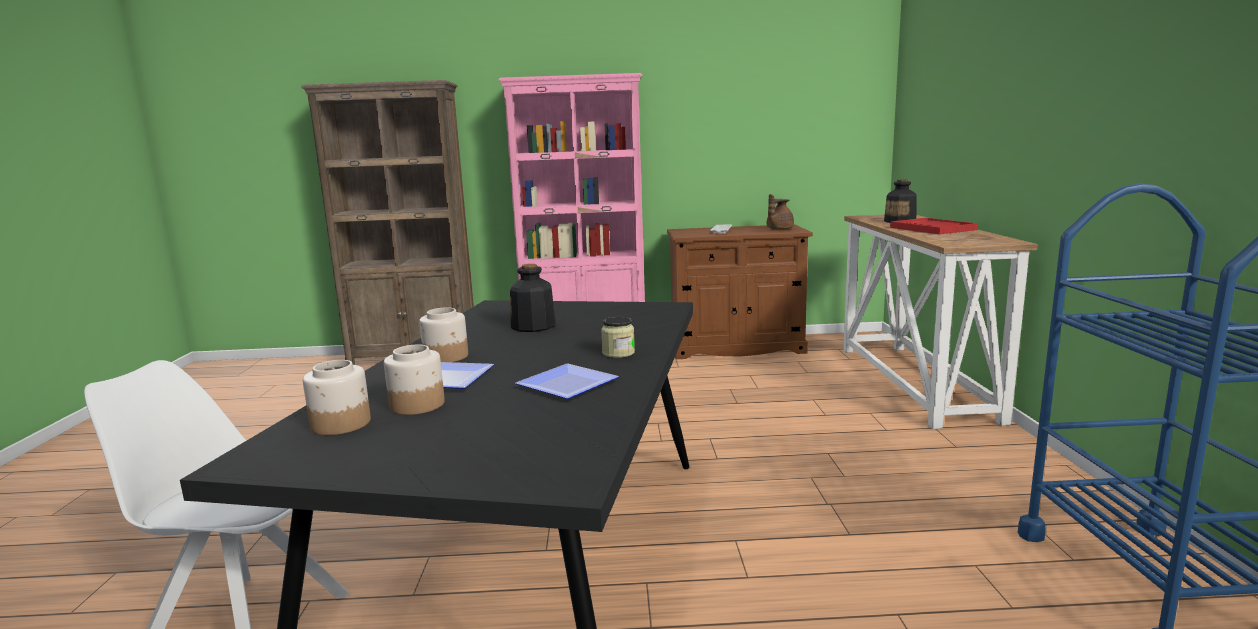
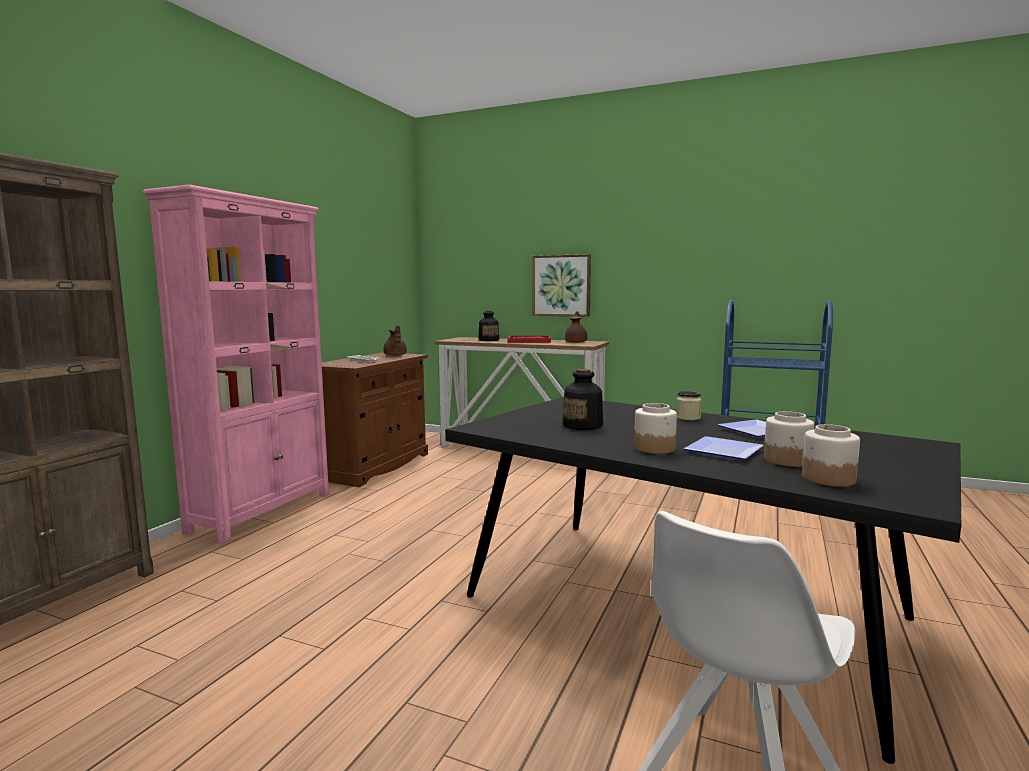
camera: 65 degrees left, 5 degrees down
(974, 238) = (576, 342): none -> brown teapot
(1000, 143) = (561, 285): none -> picture

